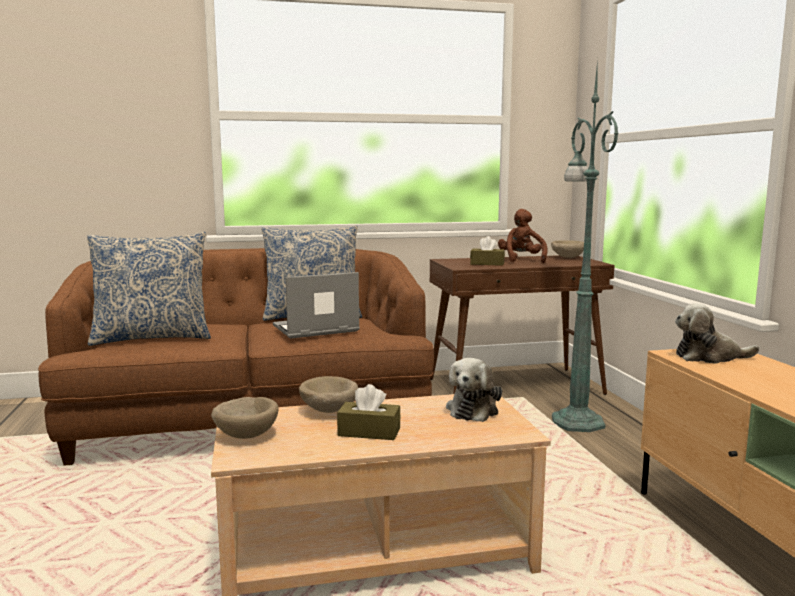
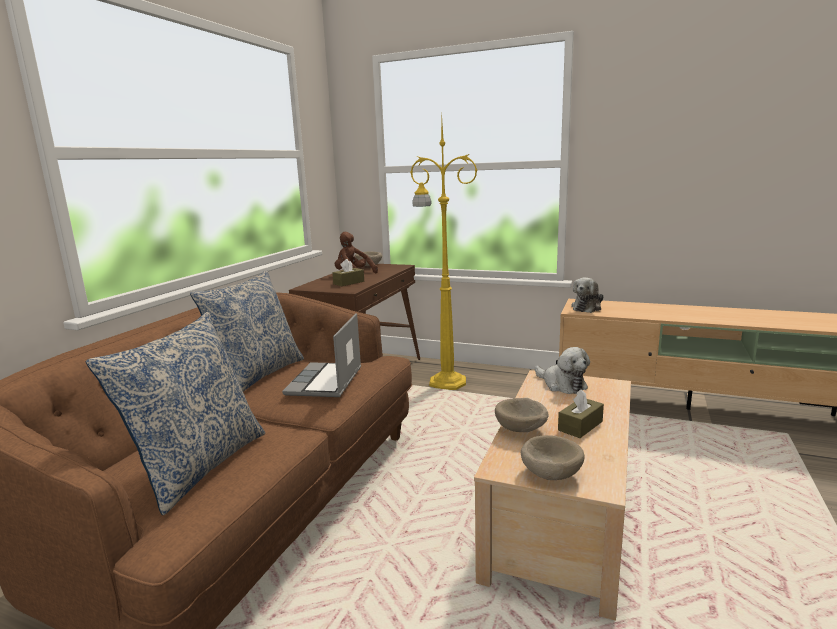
camera: 55 degrees left, 5 degrees up
(576, 421) = (445, 382): green floor lamp -> yellow floor lamp

